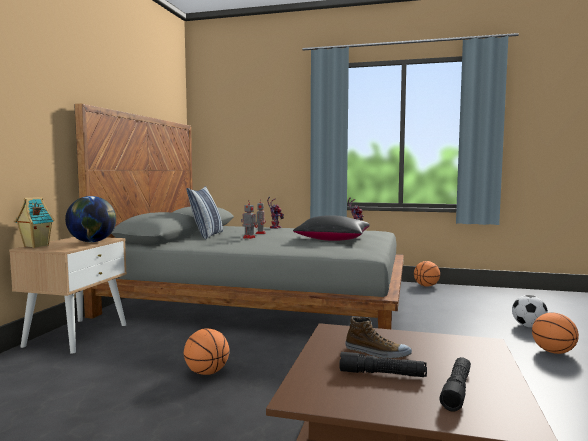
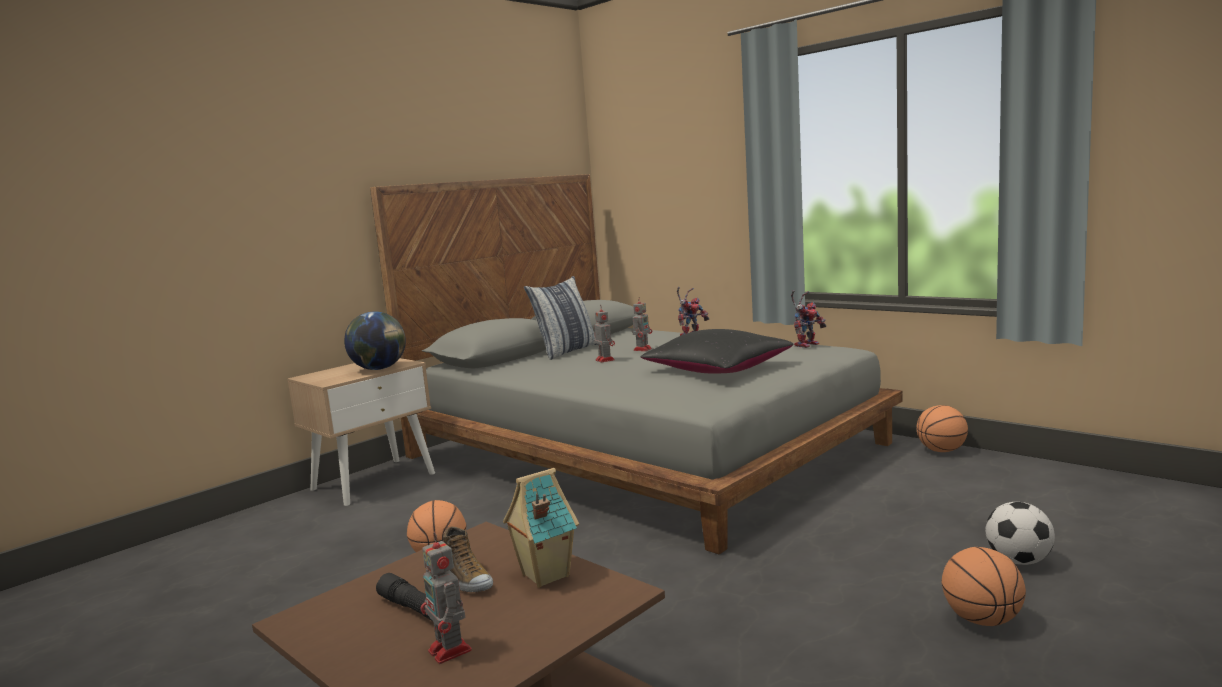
camera: 30 degrees right, 5 degrees up
(35, 246) = (316, 374): toy house -> toy house (544, 575)
(457, 390) = (450, 651): black flashlight -> toy robot

